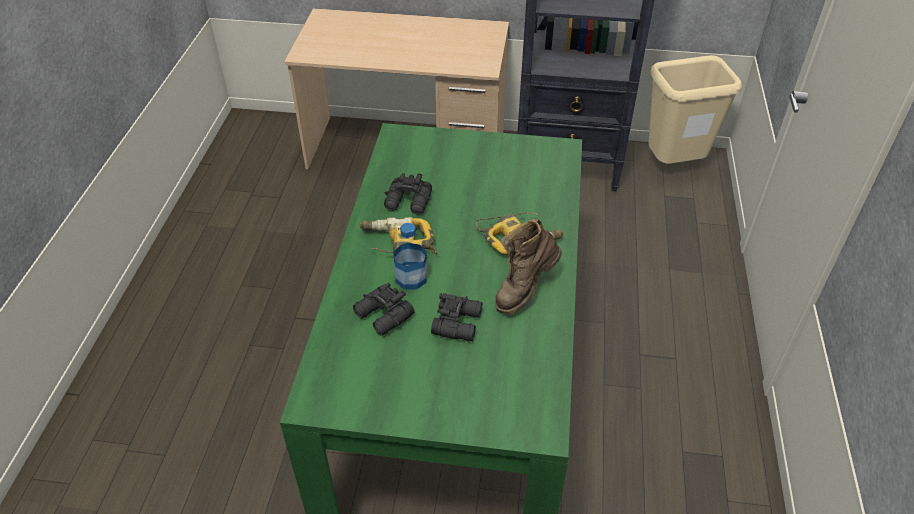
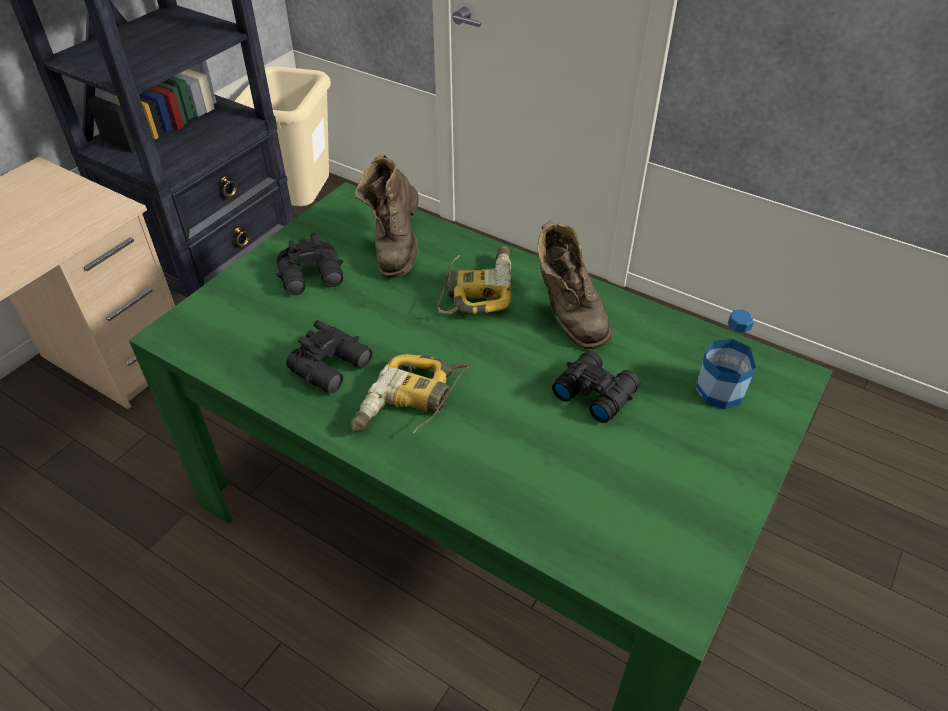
camera: 65 degrees left, 0 degrees up
(383, 316) = (544, 465): black binoculars -> black binoculars (313, 277)
(411, 278) = (486, 412): bottle -> bottle (720, 390)
(531, 187) = (396, 248): none -> brown boot

